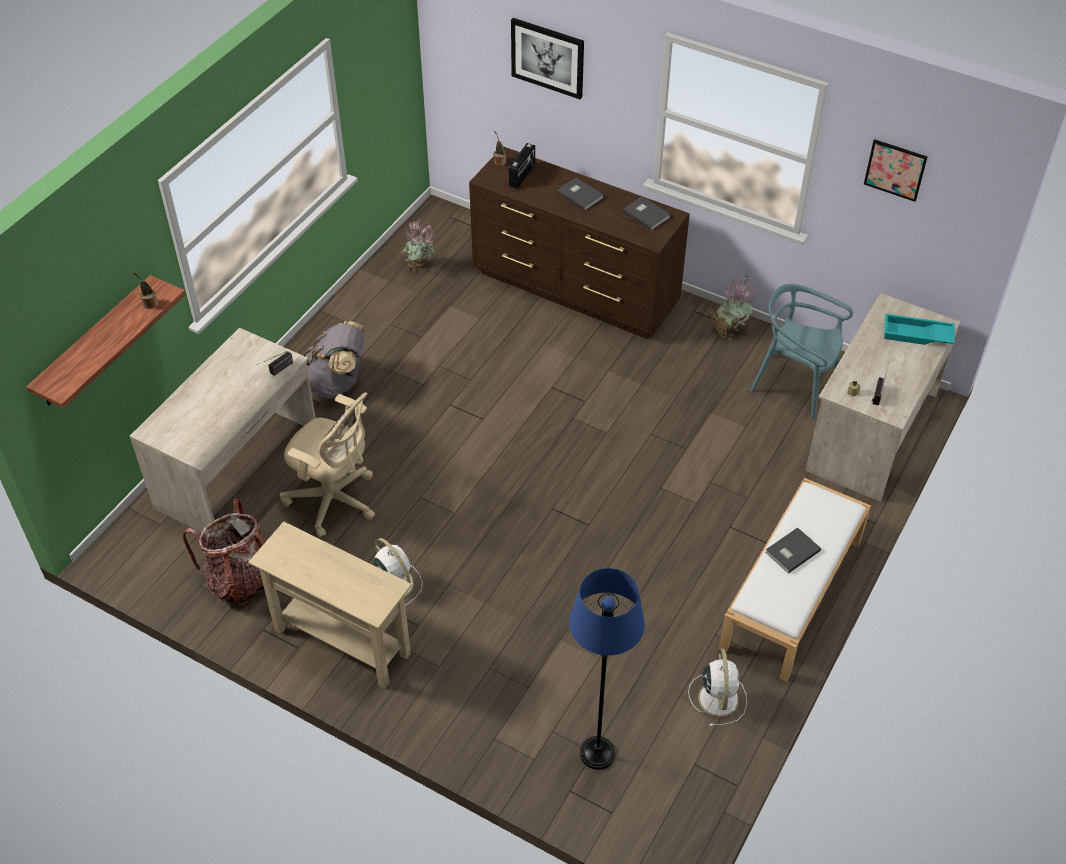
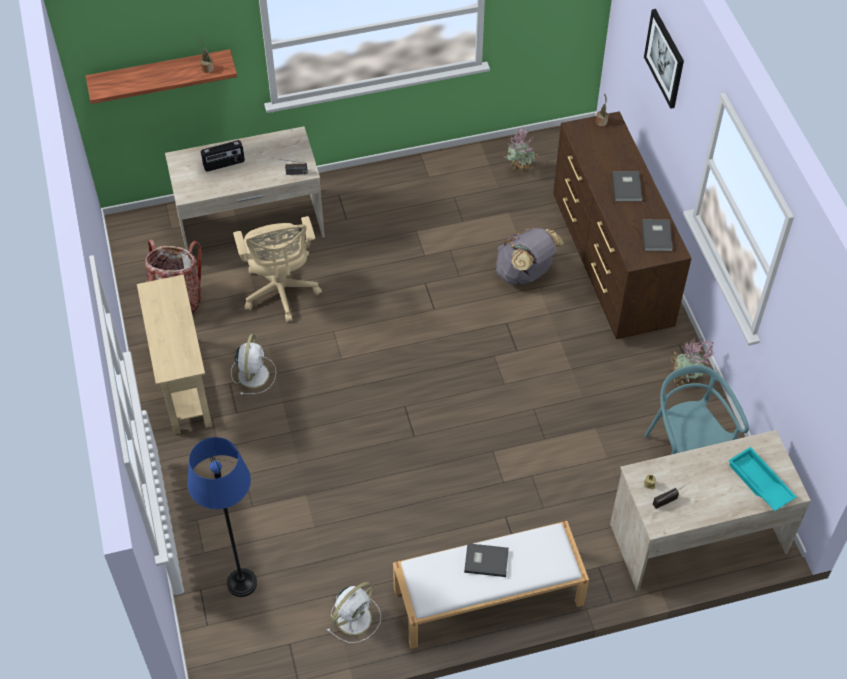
camera: 45 degrees right, 5 degrees up
(338, 383) = (373, 214): grey backpack -> grey backpack (525, 273)
(522, 176) = (604, 144): radio -> radio (224, 164)
(895, 170) = (811, 329): picture -> none

